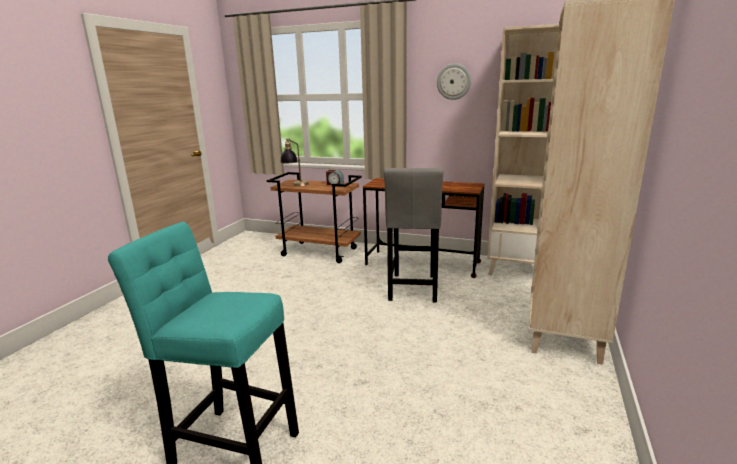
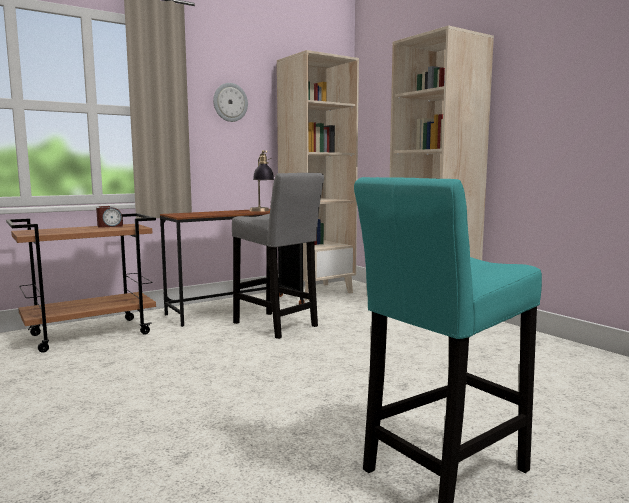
camera: 55 degrees left, 10 degrees down
(295, 185) = (56, 232): table lamp -> table lamp (261, 211)

